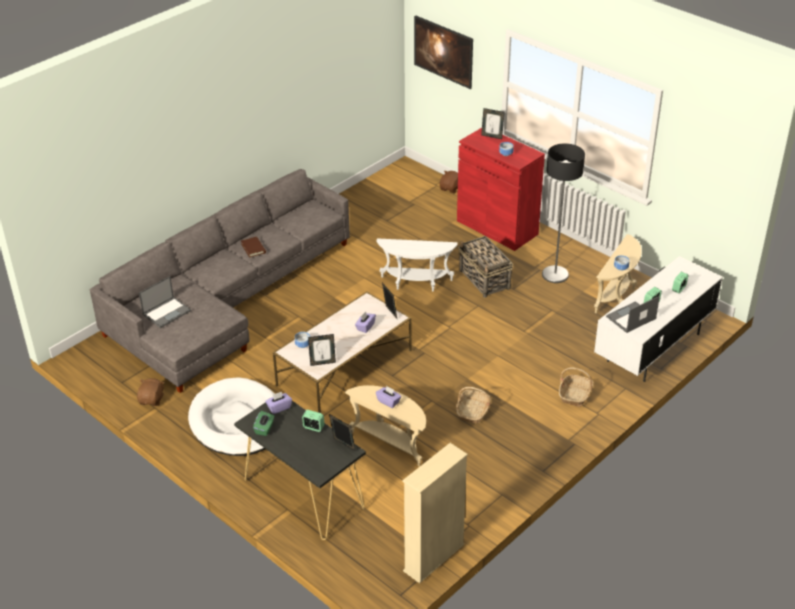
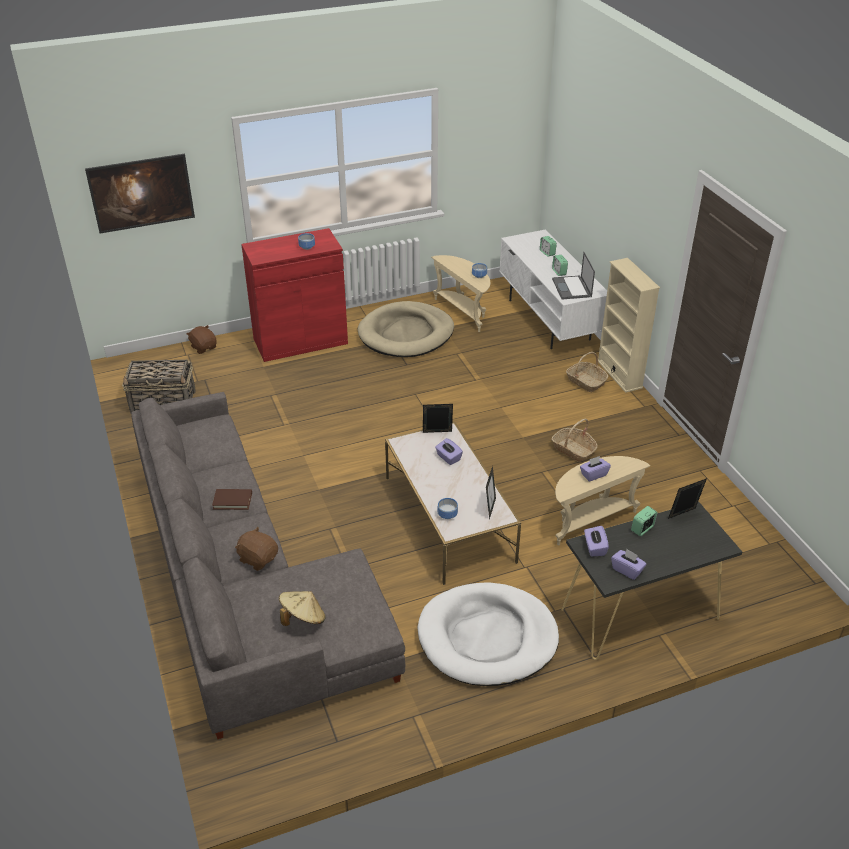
camera: 65 degrees left, 0 degrees up
(152, 400) = (395, 715): brown plush toy -> brown plush toy (258, 558)
(167, 312) = (303, 618): laptop -> beige hat
(264, 429) = (627, 570): green tissue box -> purple tissue box
(416, 283) = (345, 422): white side table -> none
(434, 558) = (771, 543): beige bookcase -> beige bookcase (619, 374)
(484, 280) = (378, 376): basket -> basket (164, 402)
(492, 136) = (266, 245): picture frame -> none
(555, 275) = (406, 334): floor lamp -> beige dog bed

